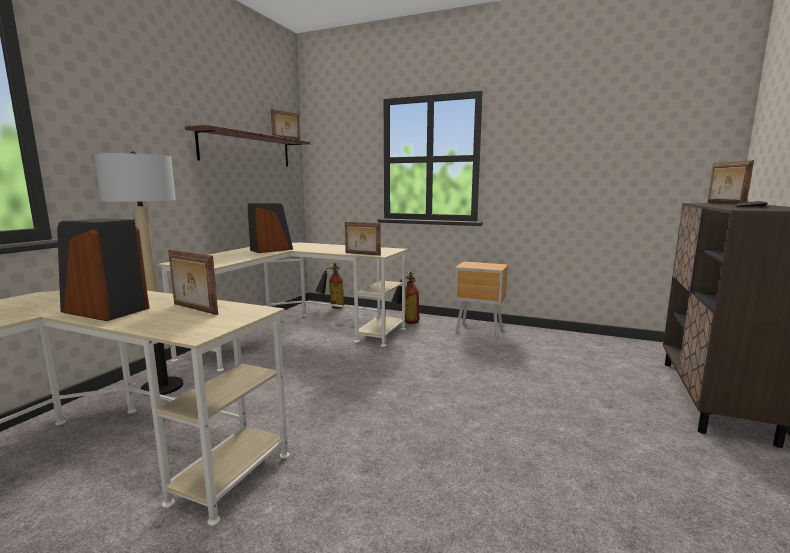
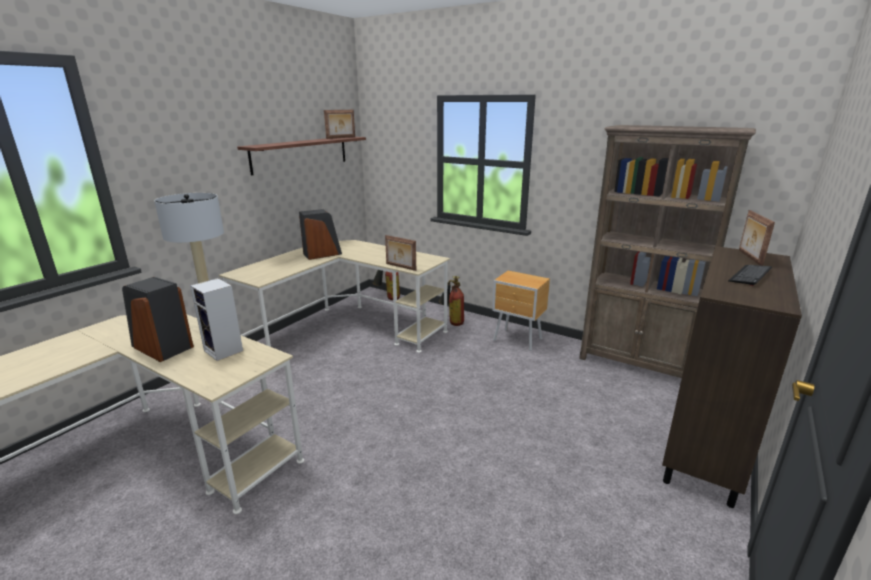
camera: 10 degrees right, 10 degrees up
(194, 309) = (225, 351): picture frame -> speaker
(602, 341) = (636, 364): none -> brown bookcase

